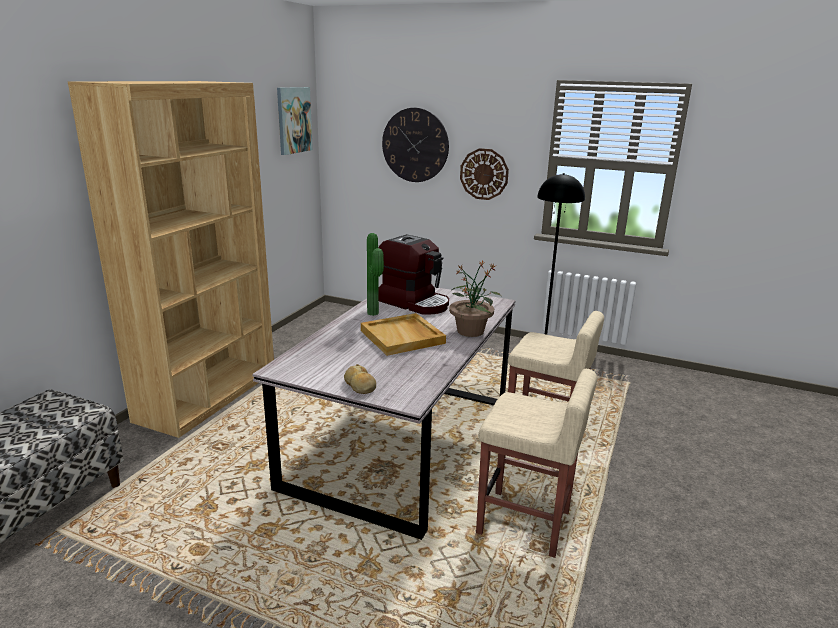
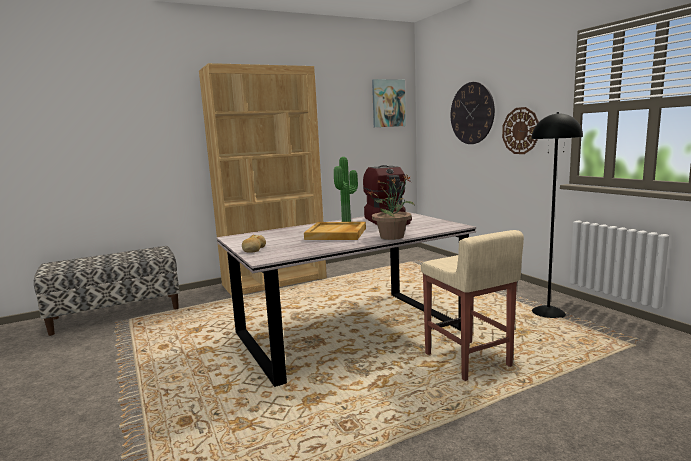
camera: 40 degrees right, 10 degrees down
(525, 523) = (361, 407): beige stool -> none

